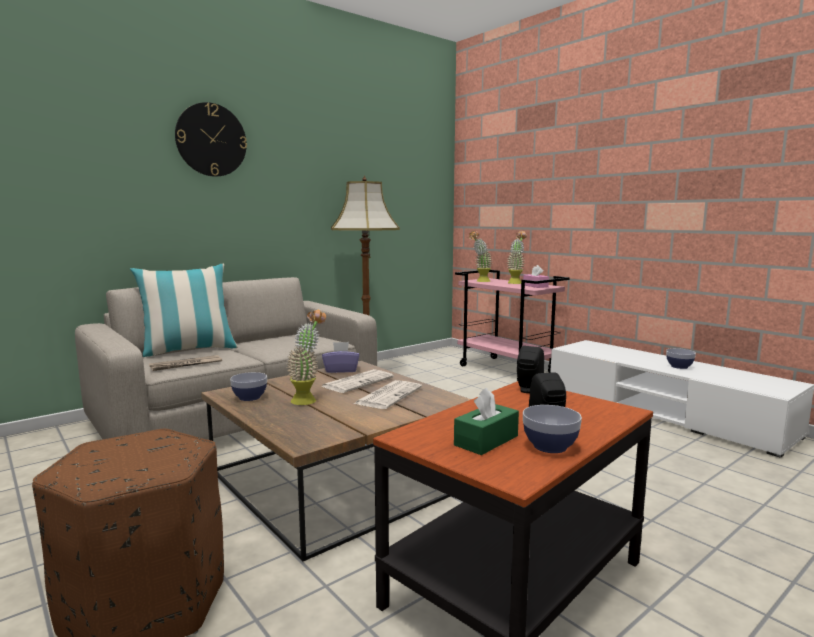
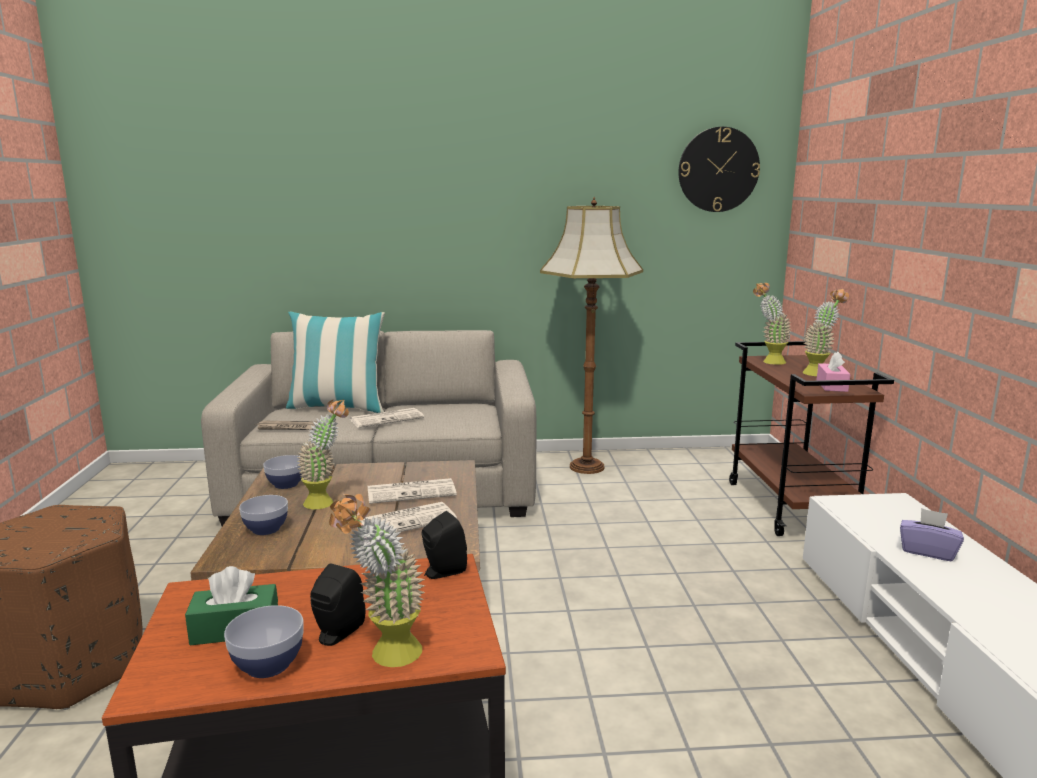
camera: 35 degrees right, 5 degrees up
(211, 140) = (401, 159): wall clock -> wall clock (718, 170)
(253, 349) = (387, 419): none -> newspaper
(341, 370) = (428, 469): purple tissue box -> purple tissue box (927, 551)
(507, 370) = (791, 507): pink cart -> brown cart
(597, 425) = (385, 658): none -> potted plant
(679, 366) = (983, 593): bowl -> bowl (266, 529)

